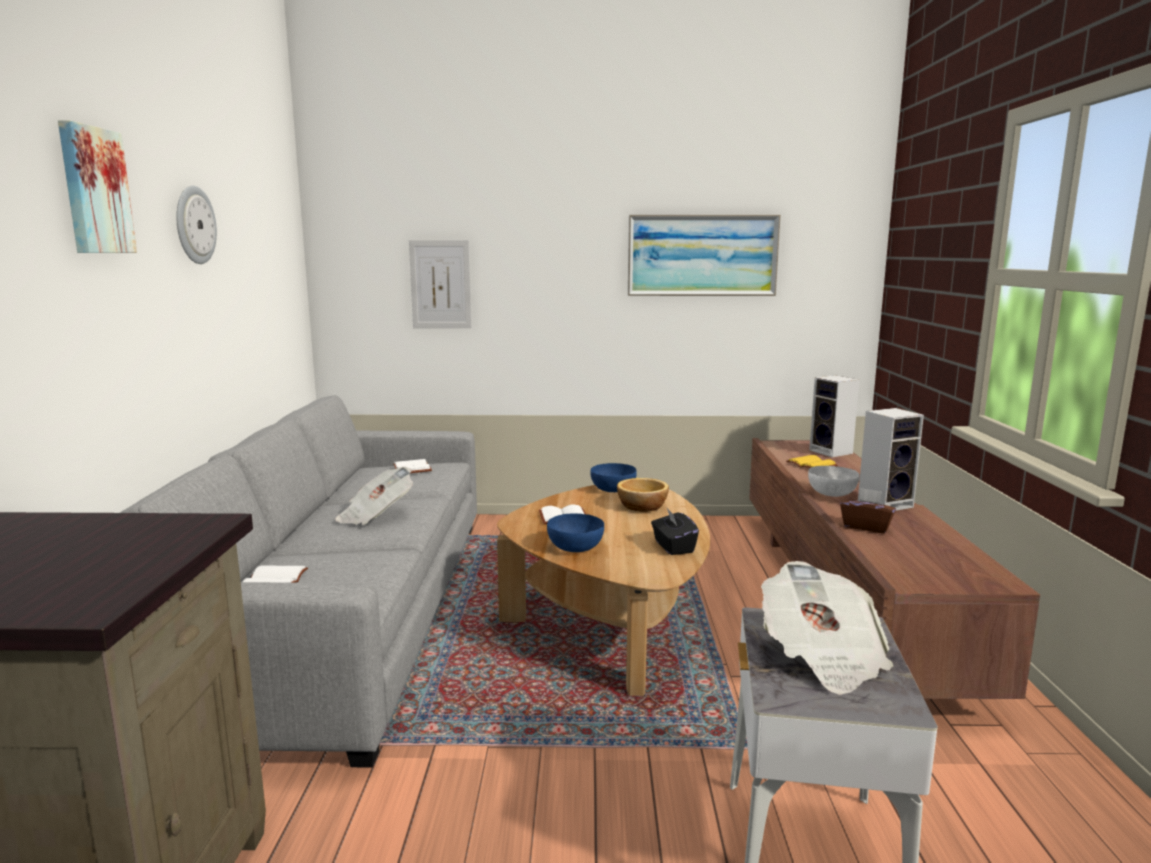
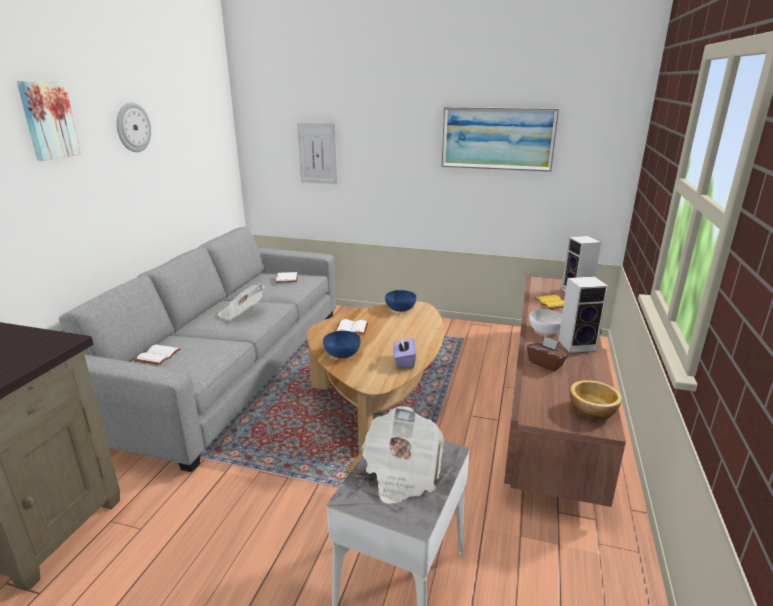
camera: 15 degrees right, 10 degrees up
(643, 506) = (409, 325): bowl -> bowl (593, 410)
(673, 547) = (404, 361): black tissue box -> purple tissue box

